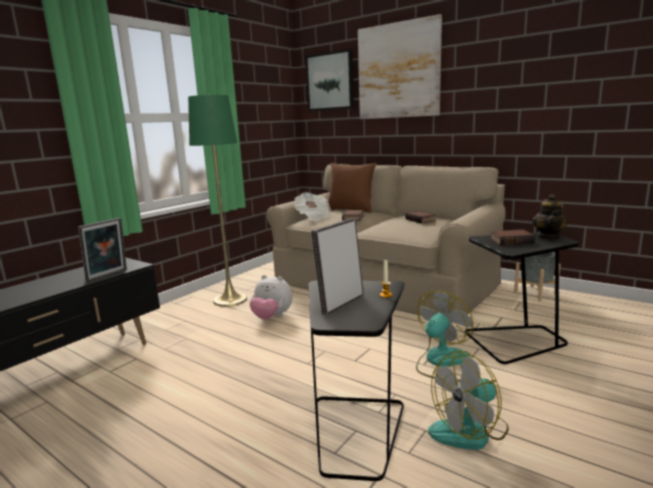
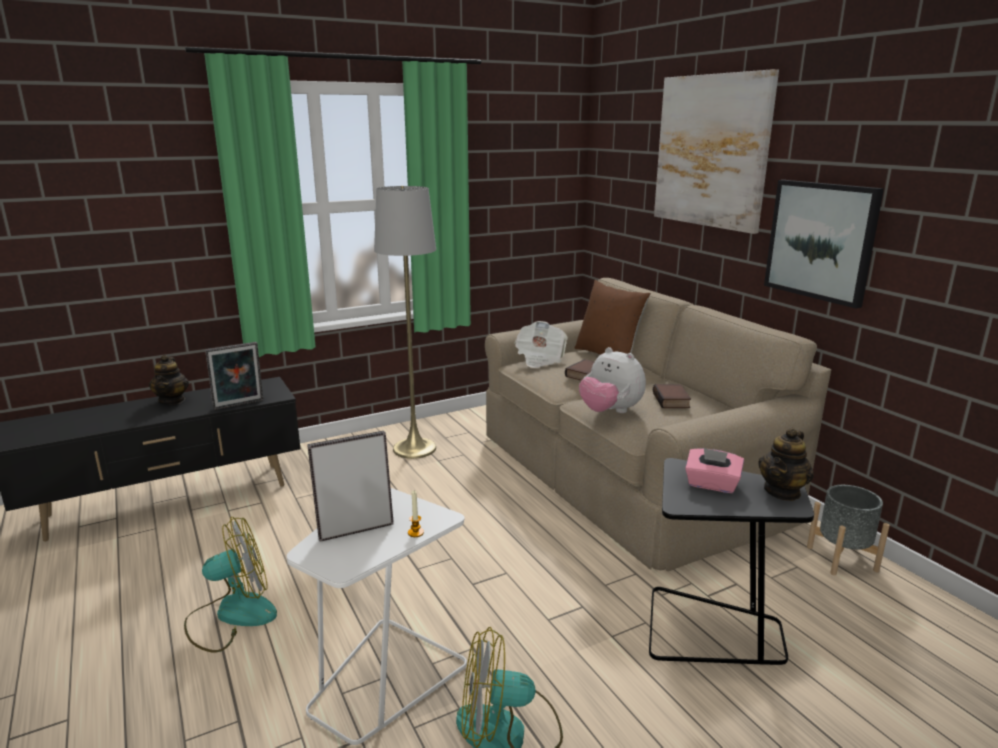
camera: 25 degrees right, 5 degrees up
(36, 284) = (172, 400): none -> teapot
(230, 300) = (414, 448): green floor lamp -> grey floor lamp
(272, 317) = (437, 489): plush toy -> plush toy (610, 412)
(330, 81) = (626, 151): picture -> picture (821, 241)
(356, 433) = (384, 679): black side table -> white side table
(442, 362) = (574, 626): fan -> fan (231, 615)
(511, 241) = (712, 485): book -> pink tissue box

